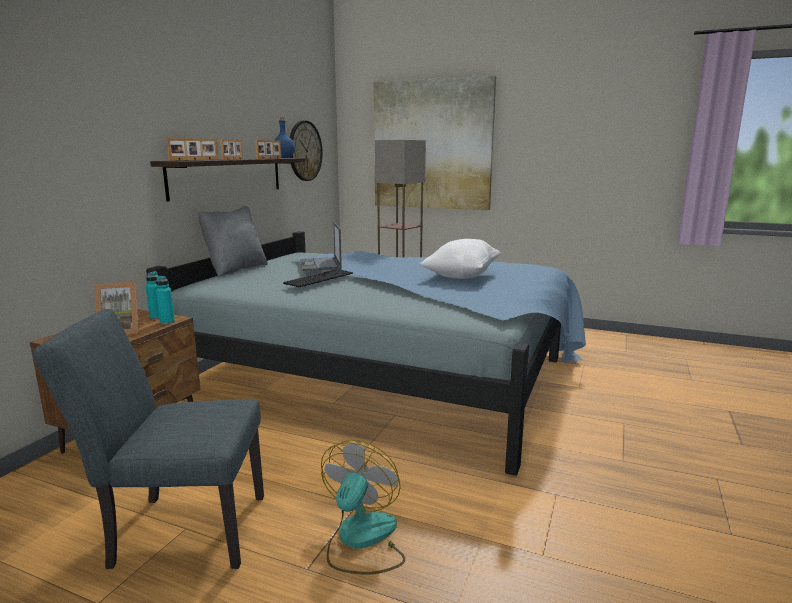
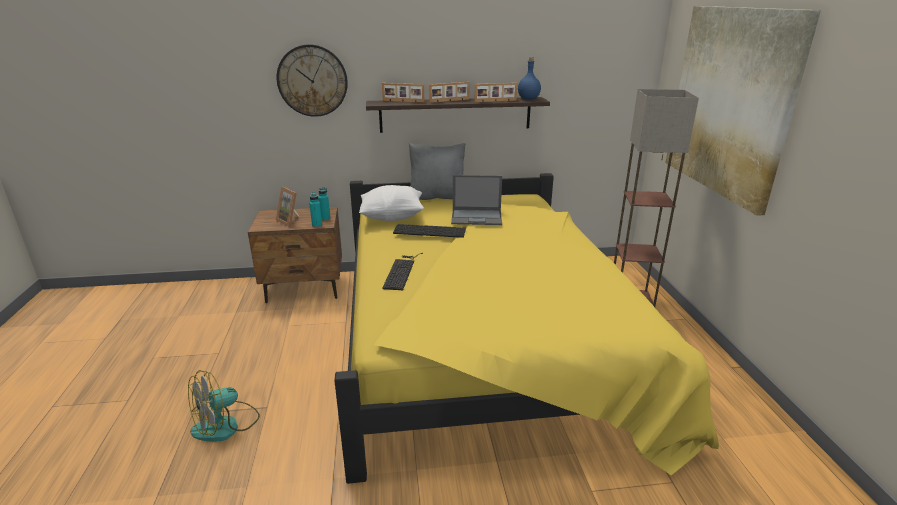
camera: 60 degrees right, 10 degrees up
(178, 530) = (216, 351): grey chair -> none
(304, 151) = (584, 89): wall clock -> wall clock (312, 81)
(320, 265) = (477, 217): laptop -> laptop turned 135 degrees counterclockwise
(361, 540) = (226, 425): fan -> fan turned 150 degrees clockwise
(377, 299) = (401, 271): none -> keyboard
(390, 373) = (487, 345): blue bed -> yellow bed
(461, 276) = (519, 285): white pillow -> white pillow (392, 217)

